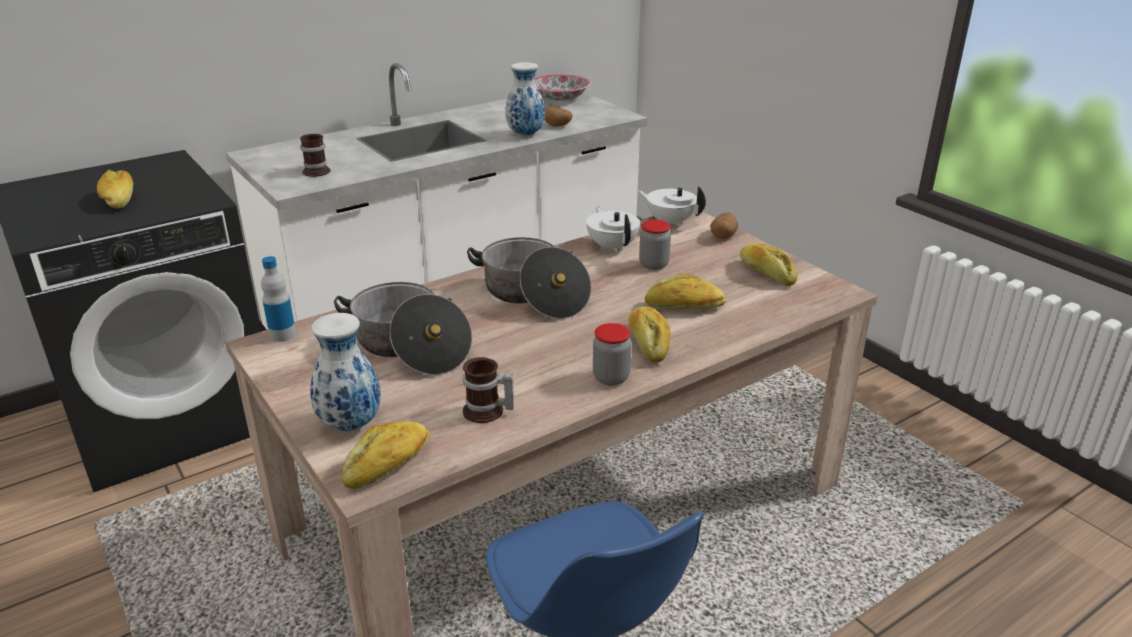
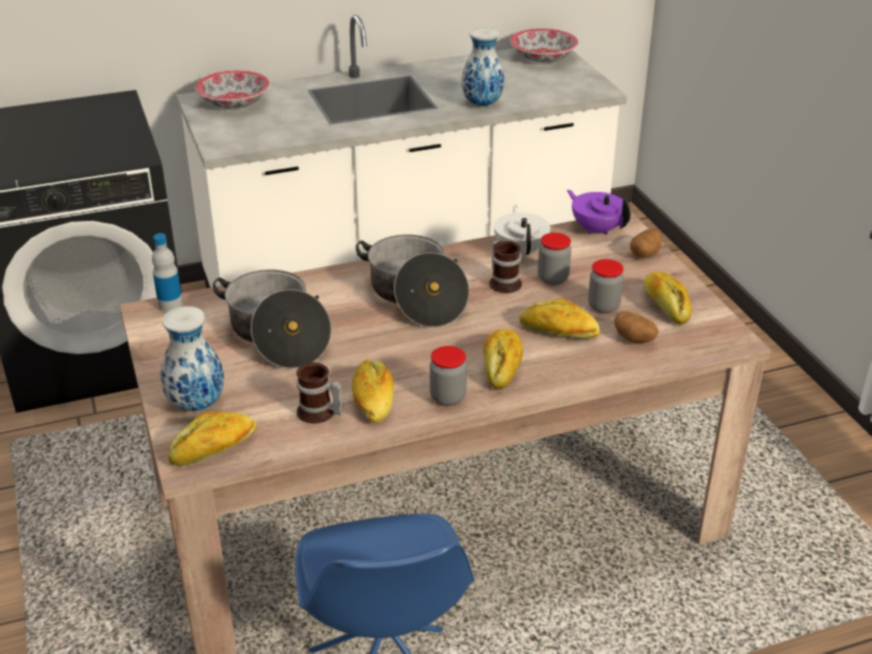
camera: 15 degrees right, 5 degrees up
(119, 199) = (60, 144): bread -> bread (373, 400)
(287, 154) = (233, 103): none -> bowl
(316, 170) = (253, 127): mug -> mug (505, 282)
(557, 125) = (521, 96): potato -> potato (634, 339)
(670, 222) = (596, 229): white teapot -> purple teapot
(712, 281) = (603, 306): none -> jar

